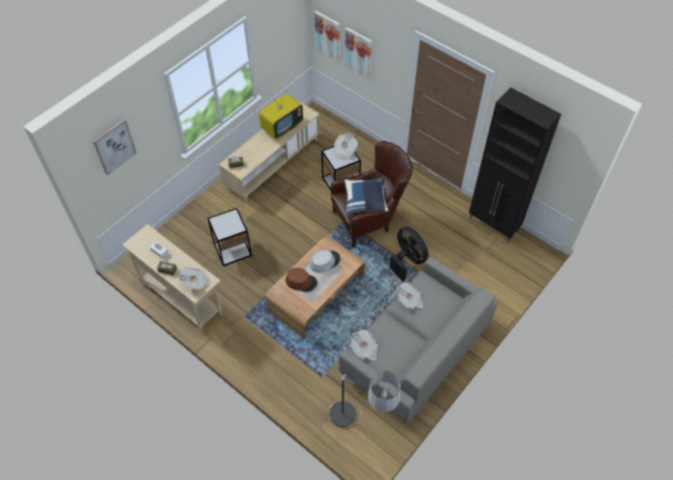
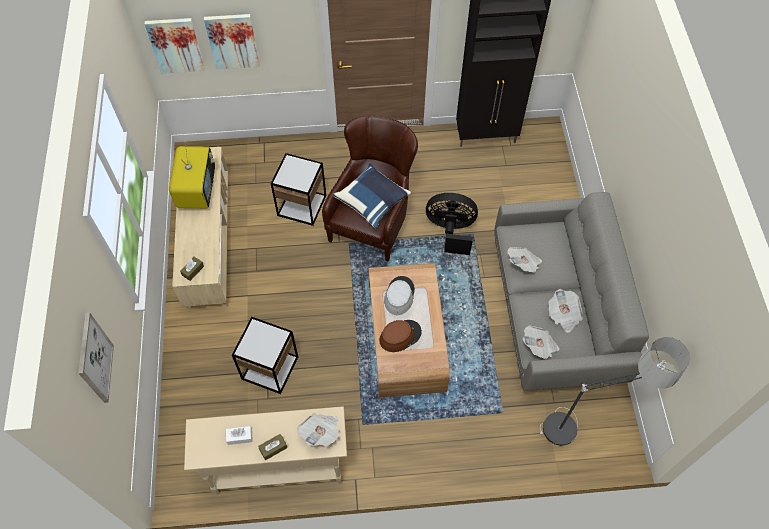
camera: 45 degrees left, 5 degrees up
(344, 151) = (296, 166): newspaper -> newspaper (563, 315)

